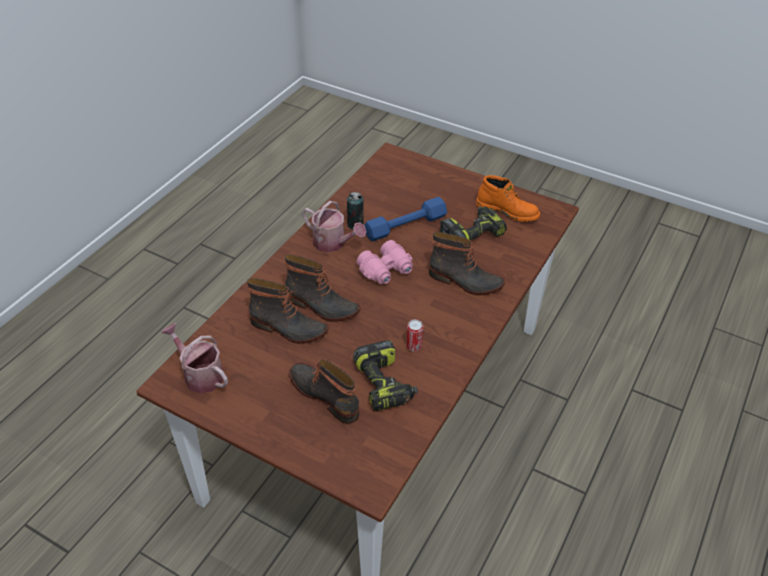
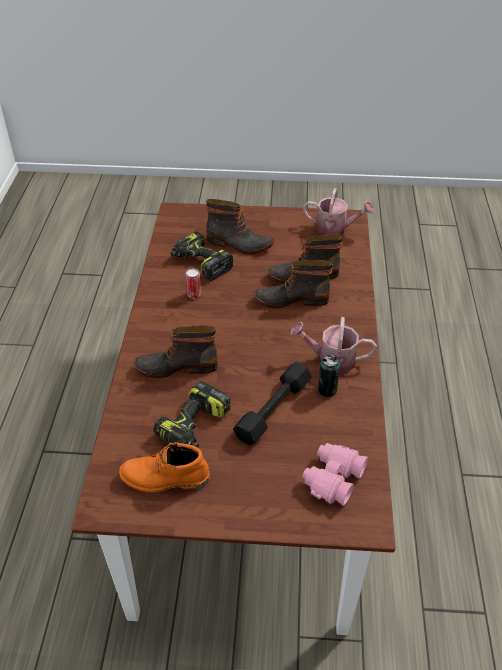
camera: 155 degrees right, 0 degrees up
(386, 271) = (258, 350): pink binoculars -> pink binoculars (332, 479)
(405, 226) = (273, 409): blue dumbbell -> black dumbbell

